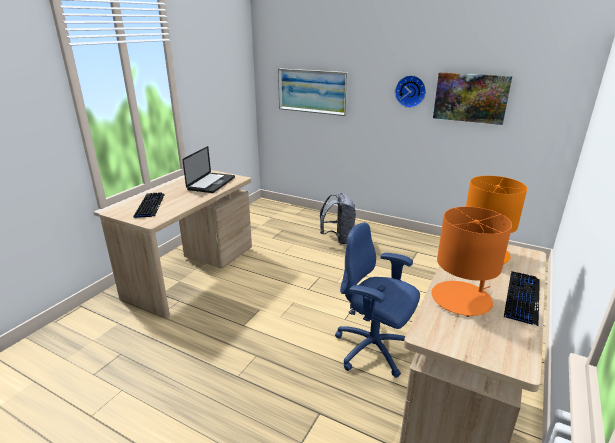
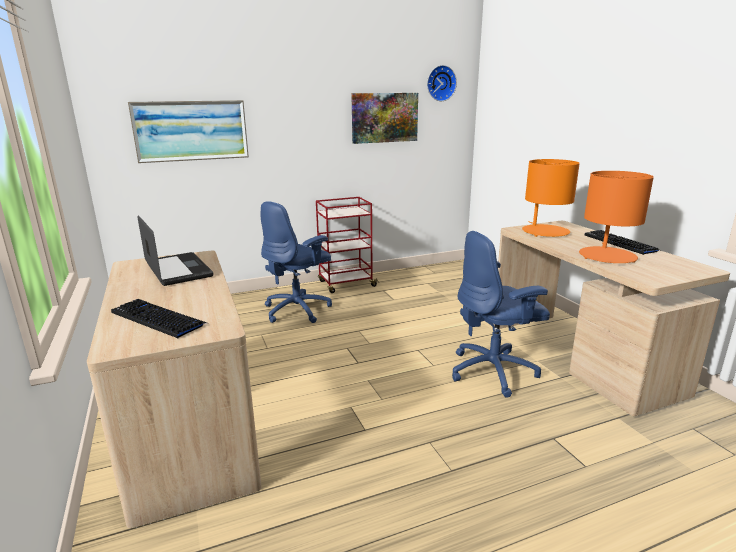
camera: 50 degrees left, 5 degrees down
(338, 239) = (298, 310): grey backpack -> blue office chair
(400, 235) = (346, 284): none -> red cart
(410, 91) = (324, 117): wall clock -> wall clock (440, 83)

